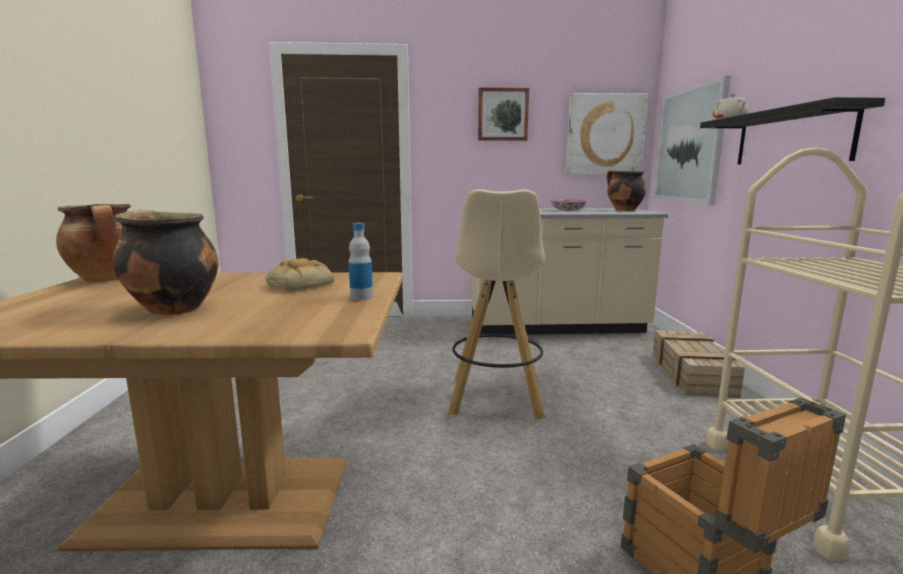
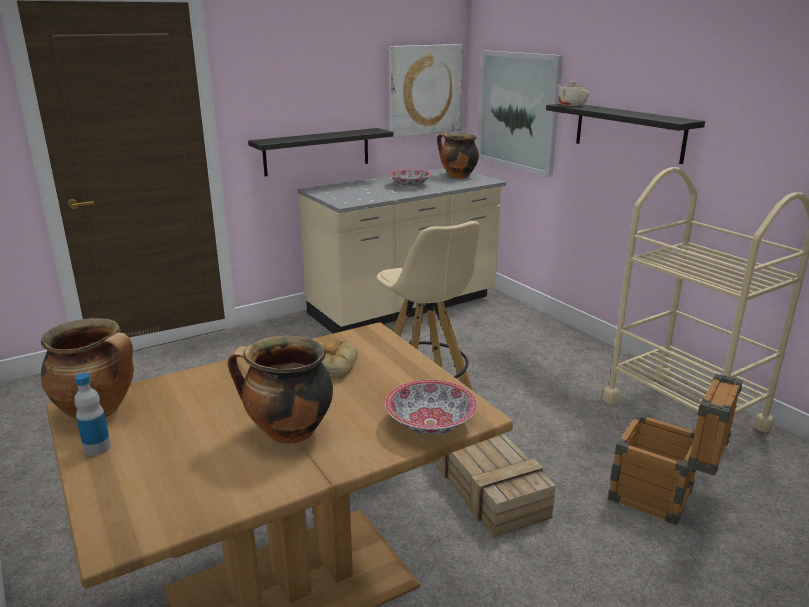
camera: 30 degrees left, 10 degrees up
(287, 328) = (430, 424): none -> bowl
(361, 297) = (414, 369): bottle -> bottle (97, 448)
(494, 180) = (317, 151): none -> black shelf
(502, 114) = (320, 74): picture -> none
(693, 374) = (553, 335): crate -> crate (489, 486)

